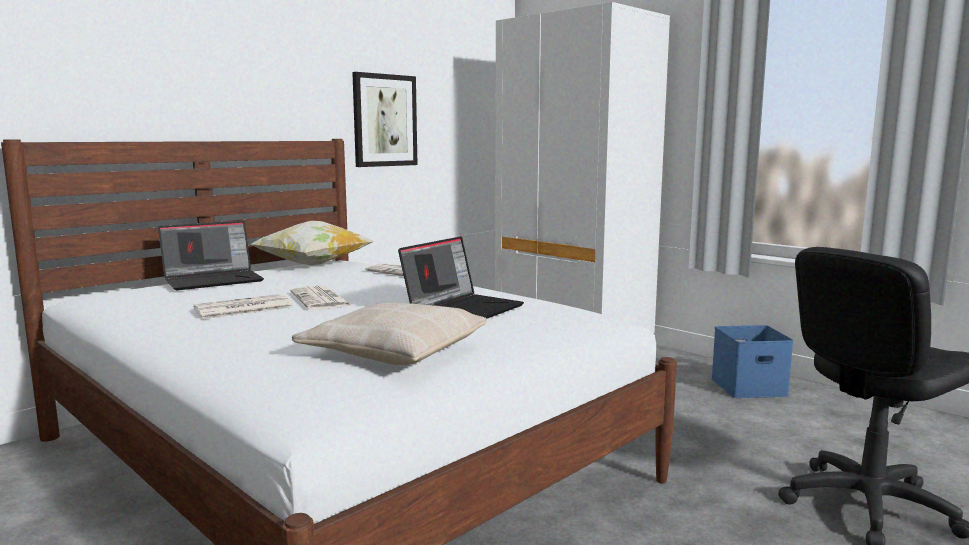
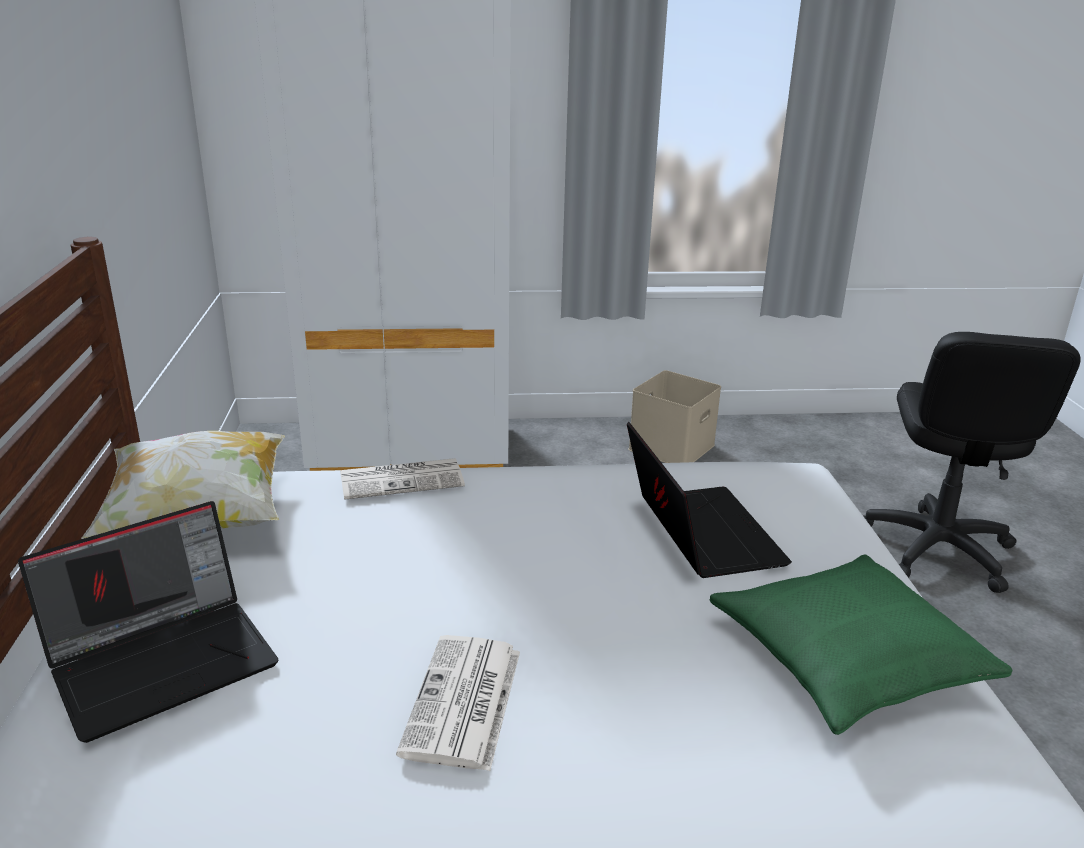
camera: 50 degrees left, 15 degrees up
(214, 280) = (165, 659): laptop -> laptop turned 45 degrees clockwise
(321, 299) = (501, 609): newspaper -> none
(384, 120) = (98, 167): picture -> none
(394, 350) = (847, 658): beige pillow -> green pillow
(749, 386) = (671, 446): blue storage box -> beige storage box

